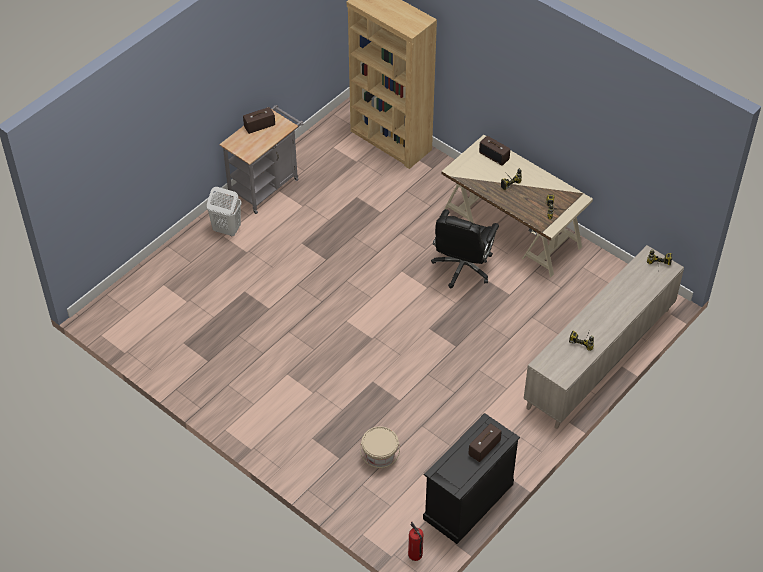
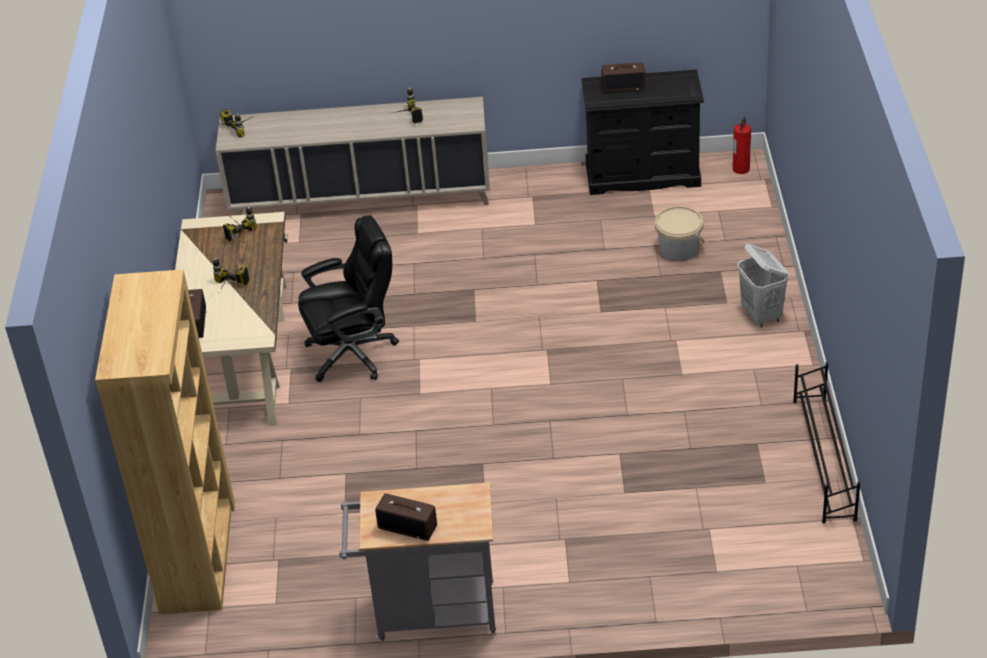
camera: 130 degrees left, 10 degrees down
(166, 375) = (823, 459): none -> black shoe rack
(226, 229) = (554, 588): white laundry basket -> white laundry basket (761, 315)

